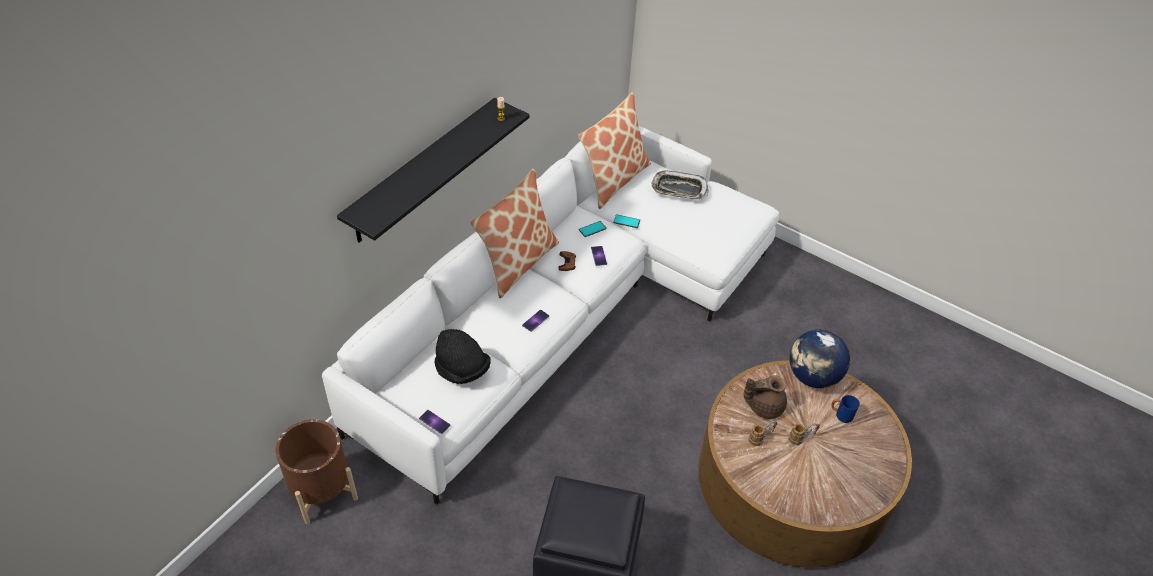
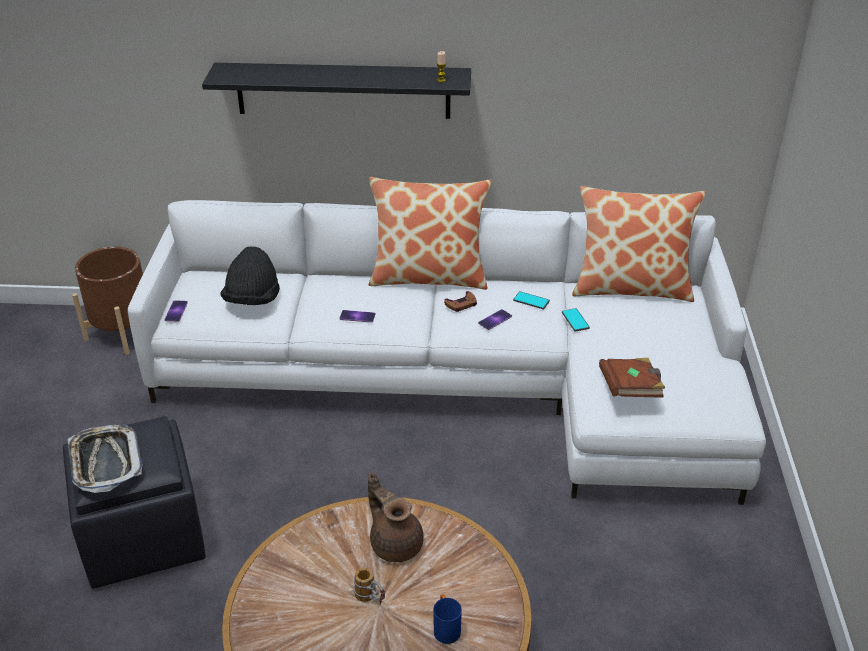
camera: 60 degrees right, 10 degrees down
(679, 189) = (676, 335): tray -> tray (105, 462)
(712, 236) = (630, 390): none -> brown book
(761, 438) = (341, 559): mug -> none
(812, 377) = (489, 574): globe -> none

